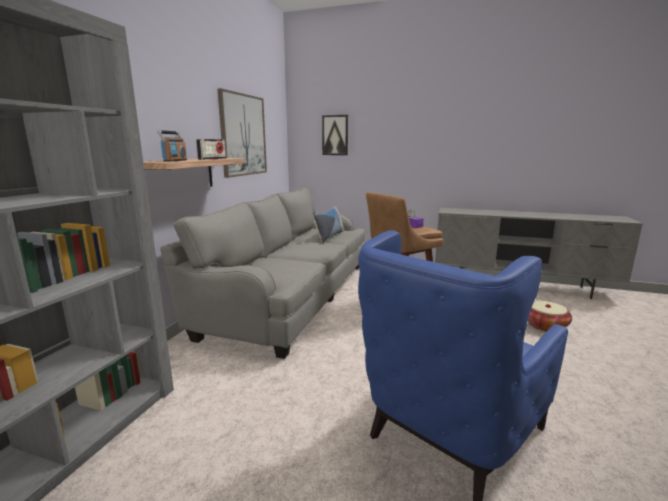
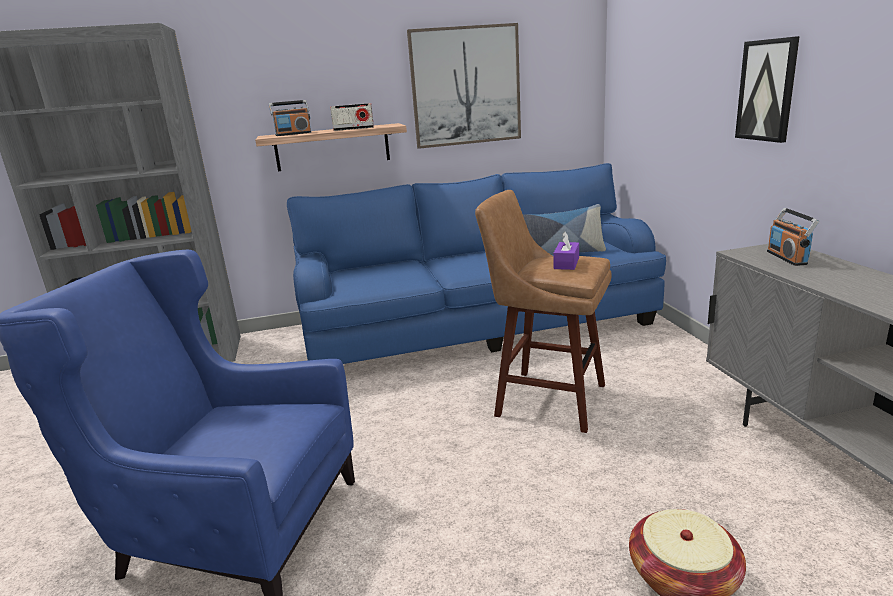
camera: 60 degrees right, 5 degrees up
(291, 295) = (476, 325): grey sofa -> blue sofa
(335, 135) = (651, 69): picture -> picture (767, 90)
(460, 210) = (787, 258): none -> radio

